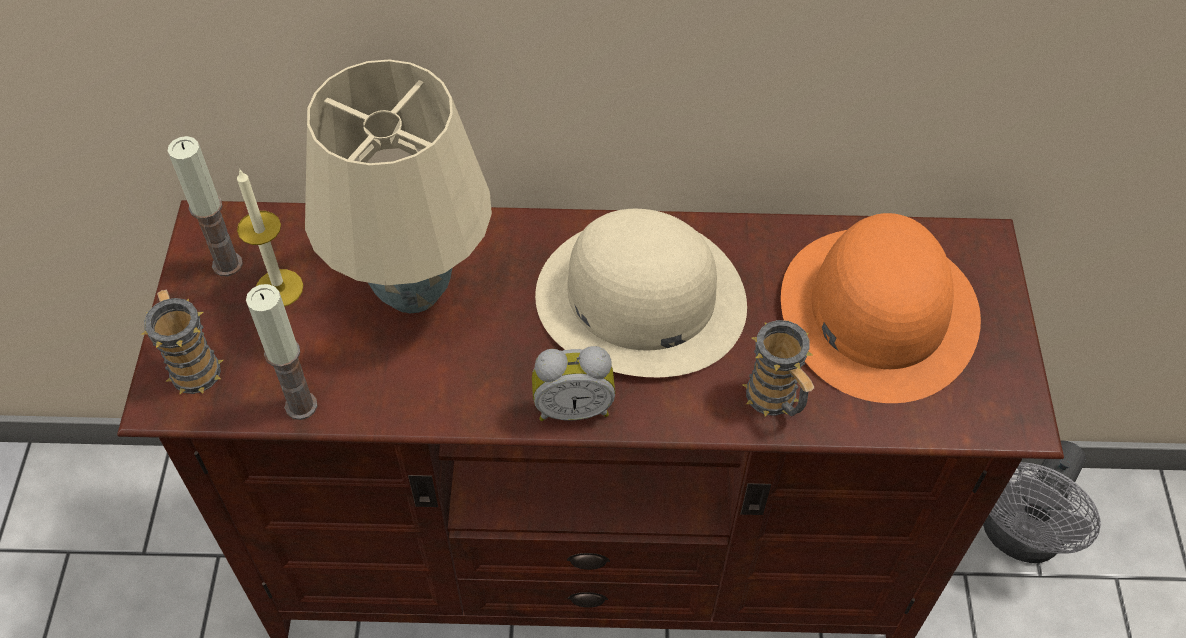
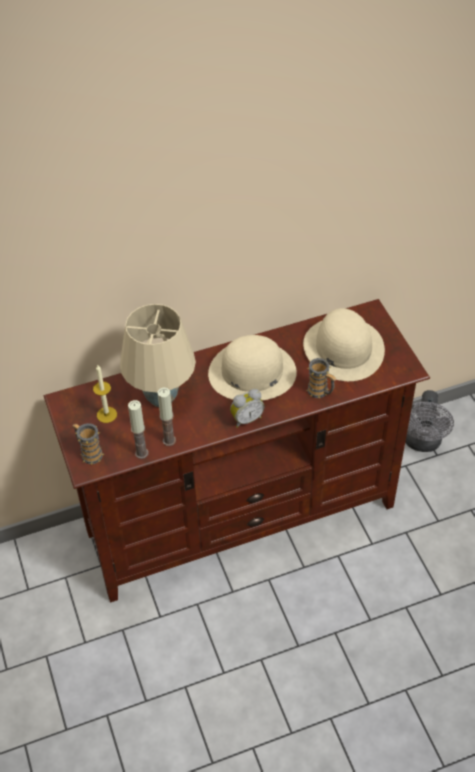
camera: 20 degrees left, 5 degrees down
(227, 264) = (79, 413): candle -> candle (169, 440)
(877, 311) = (343, 348): orange hat -> beige hat

